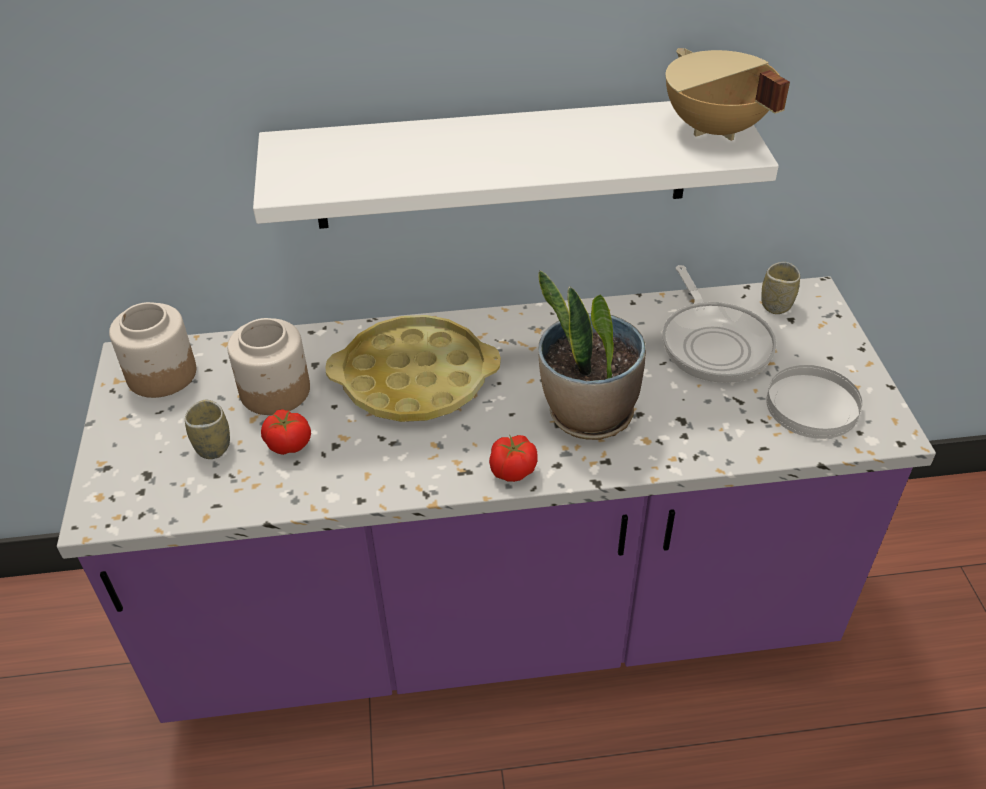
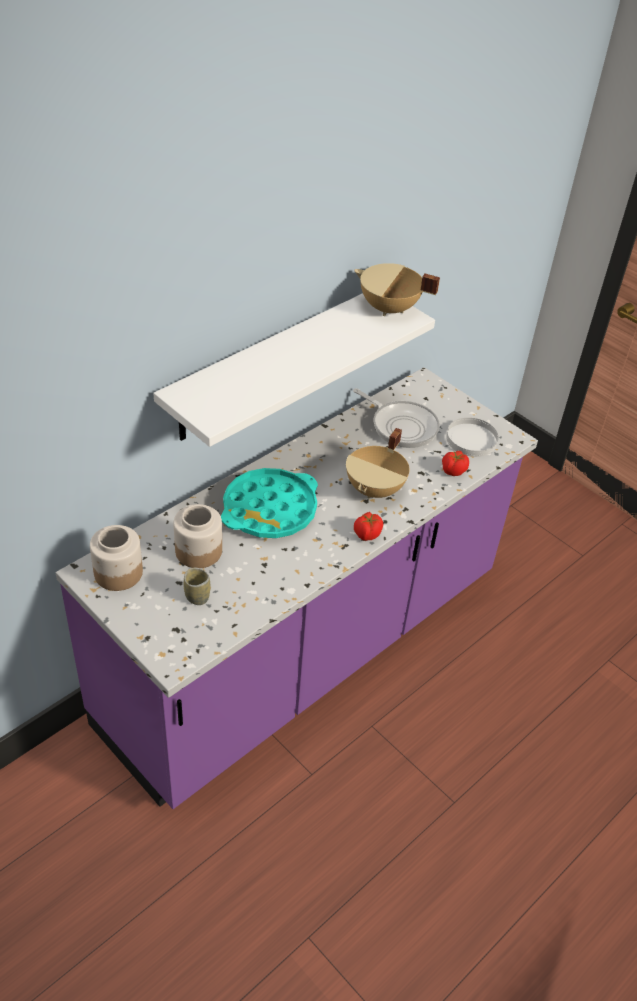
camera: 40 degrees left, 0 degrees up
(289, 445) = (239, 576): tomato -> tomato (453, 471)
(415, 379) = (270, 510): yellow tray -> turquoise tray
(588, 415) = (376, 489): potted plant -> beige cooking pot
(776, 305) = (412, 393): cup -> none

